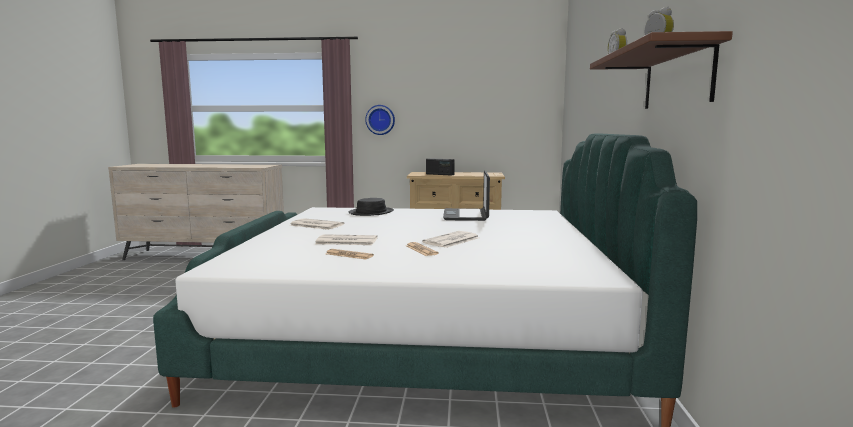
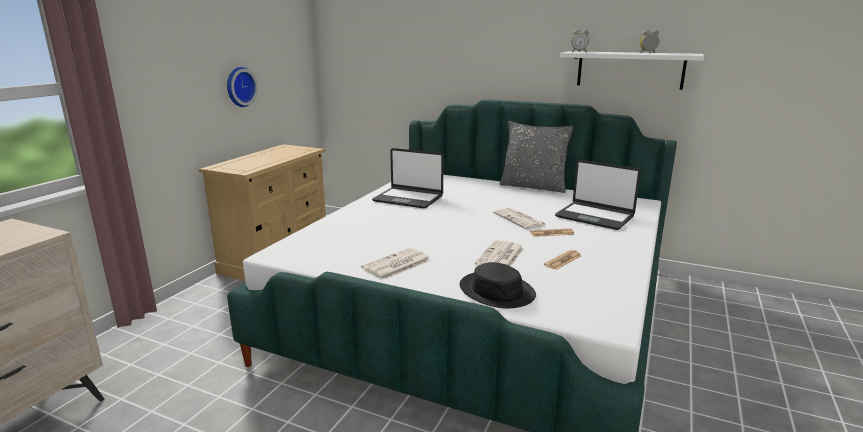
camera: 70 degrees left, 10 degrees up
(371, 212) = (340, 231): black hat -> black hat (497, 291)
(380, 120) = (145, 99): wall clock -> wall clock (239, 86)
(440, 174) = (262, 163): radio -> none
(499, 261) = (594, 217): none -> laptop
(579, 239) = (533, 186): none -> grey pillow
(677, 78) = (630, 70): brown shelf -> white shelf

